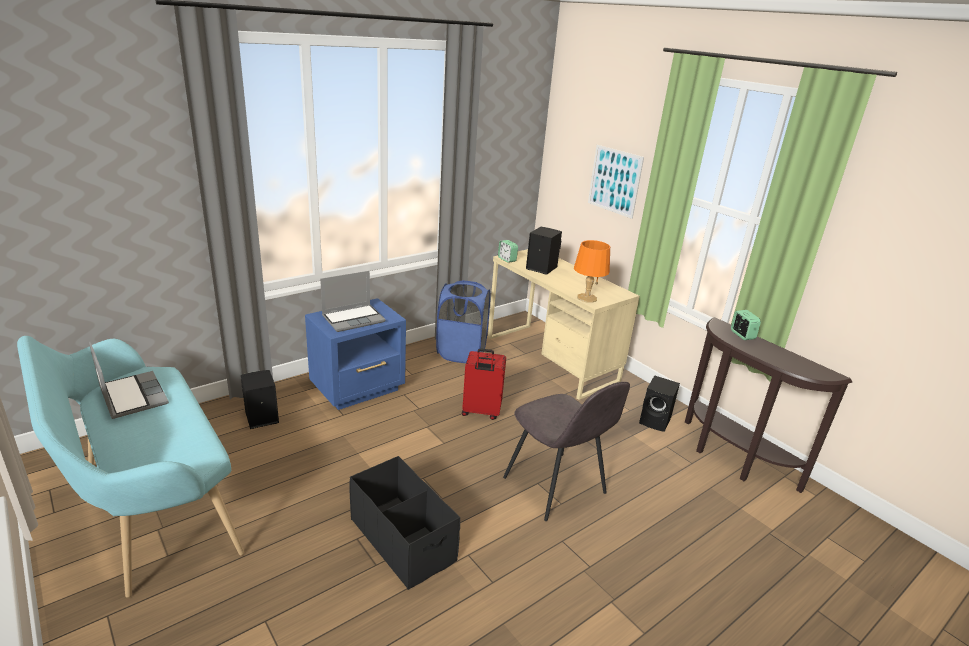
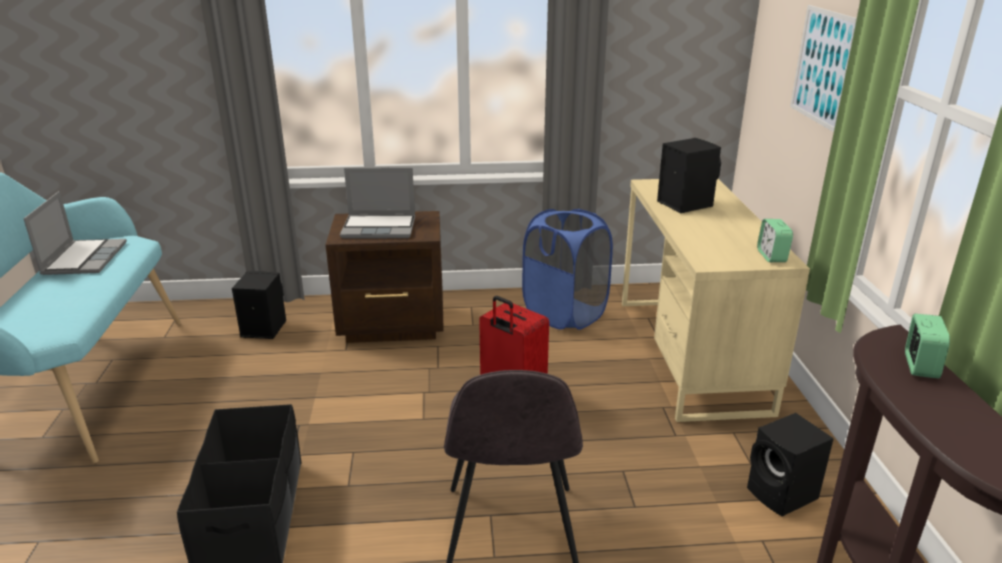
camera: 35 degrees right, 0 degrees up
(359, 388) = (394, 325): blue nightstand -> brown nightstand
(507, 259) = (645, 186): alarm clock -> alarm clock (771, 256)
(586, 298) = (703, 254): orange table lamp -> none

